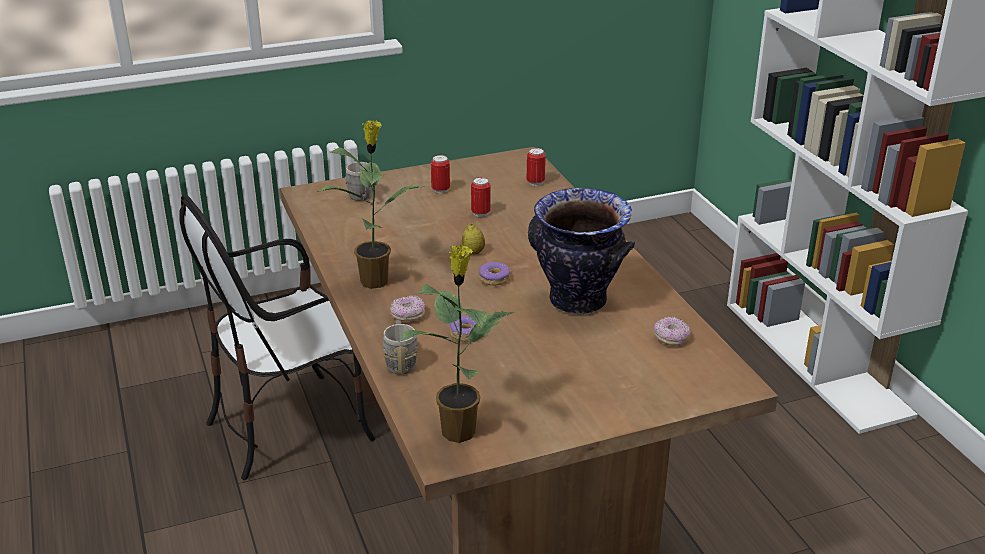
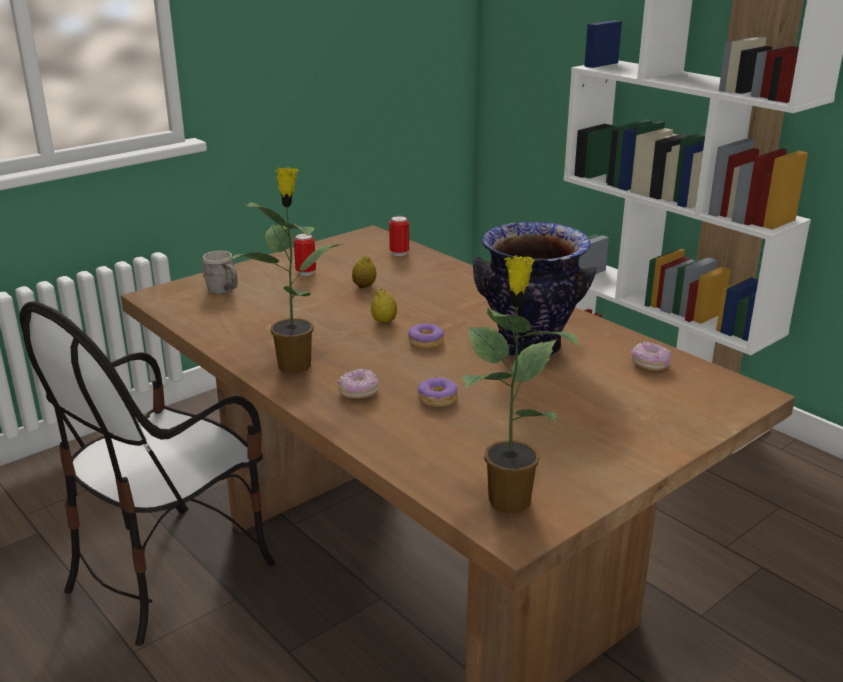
camera: 20 degrees left, 5 degrees down
(400, 362) = (385, 441): grey mug -> none
(480, 213) = (364, 286): can -> lemon

